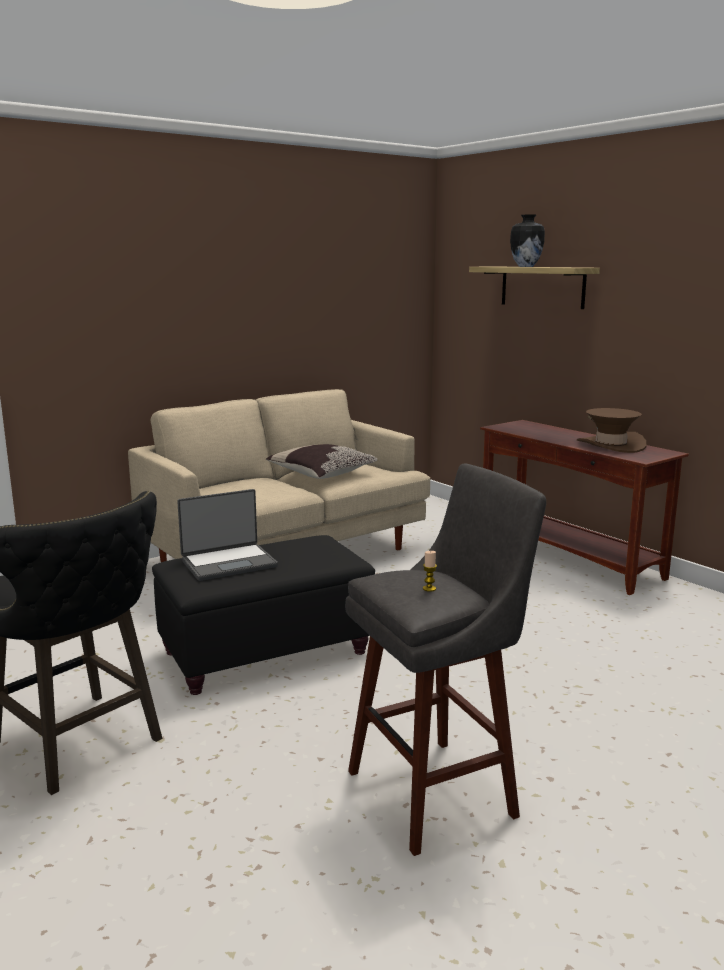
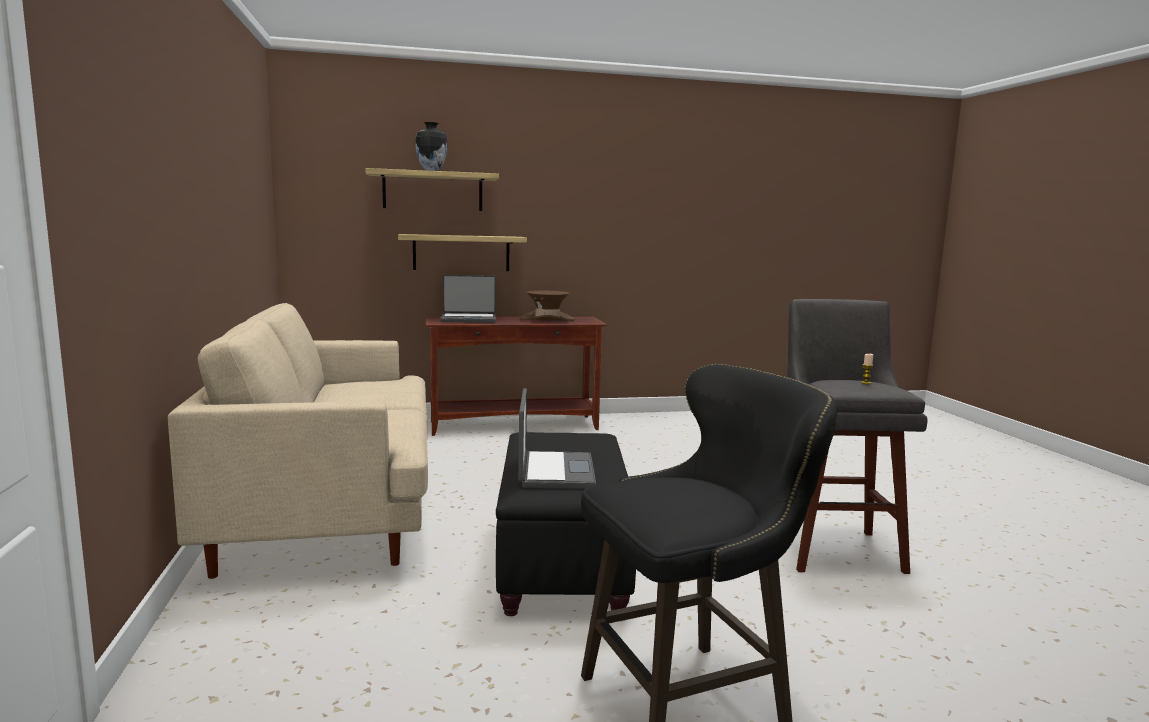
camera: 65 degrees left, 5 degrees down
(322, 474) = (360, 395): pillow -> none
(538, 429) = (468, 319): none -> laptop
(562, 355) = (461, 253): none -> shelf

